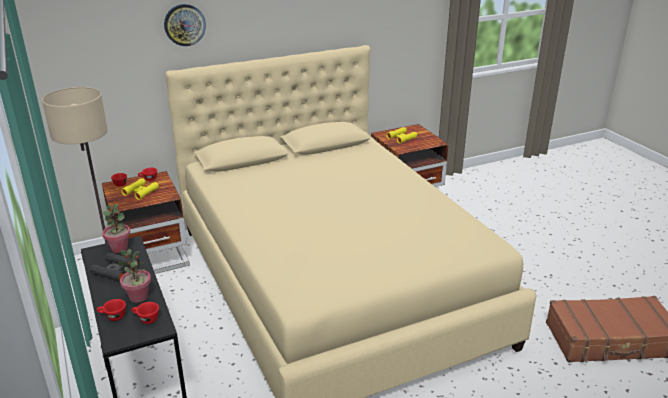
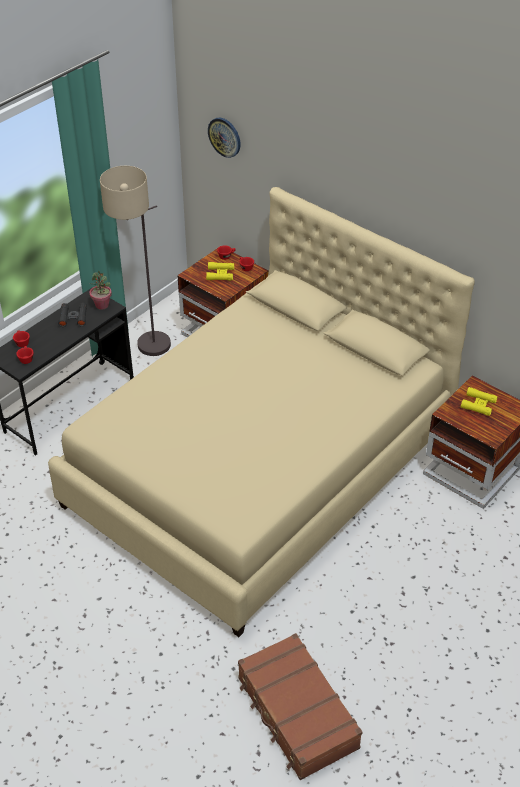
camera: 65 degrees right, 15 degrees up
(138, 297) = (48, 343): potted plant -> none
(184, 25) = (303, 154): wall clock -> wall clock (225, 137)

